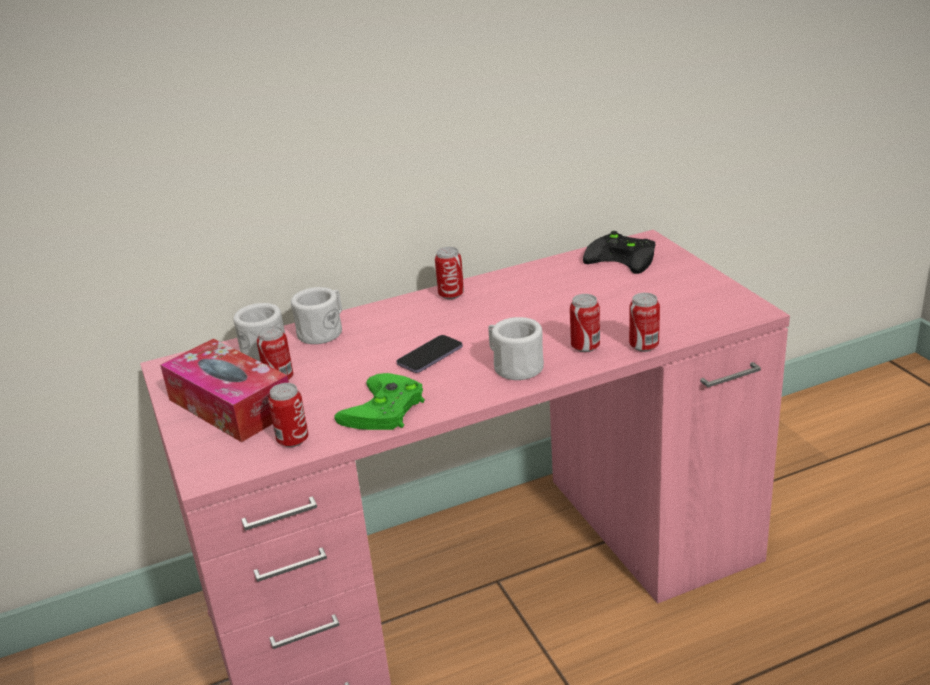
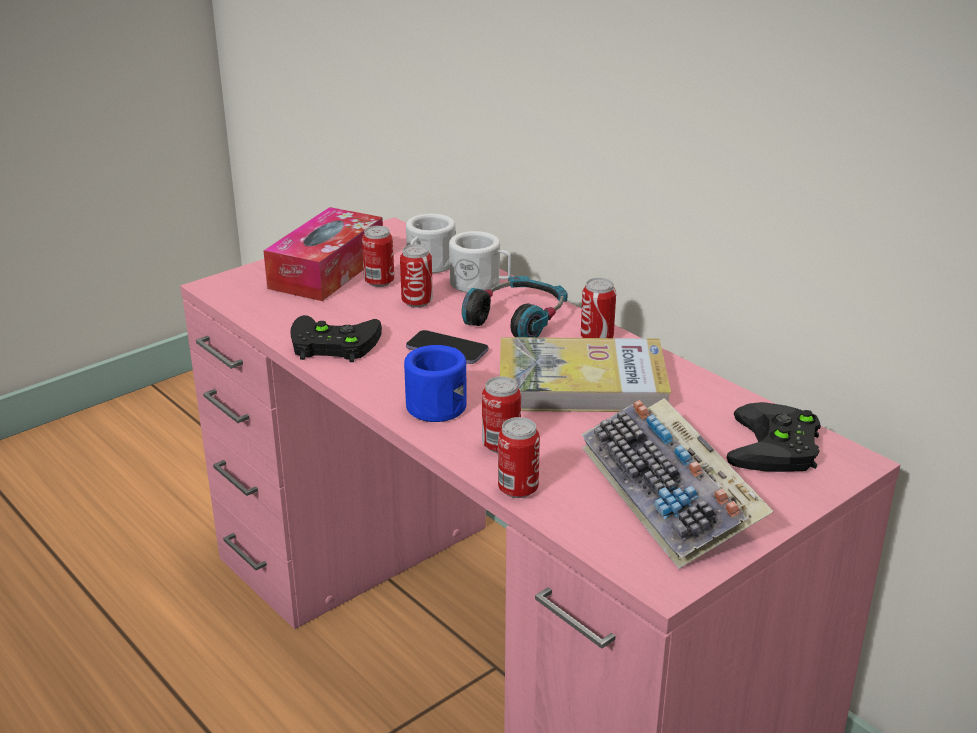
camera: 70 degrees right, 0 degrees up
(293, 440) = (272, 310): can -> can (417, 302)
(384, 410) = (331, 344): green game controller -> black game controller
(399, 321) = (517, 319): none -> headphones
(513, 308) = (581, 383): none -> book
(514, 366) = (439, 403): white mug -> blue mug
(667, 296) = (671, 495): none -> keyboard

